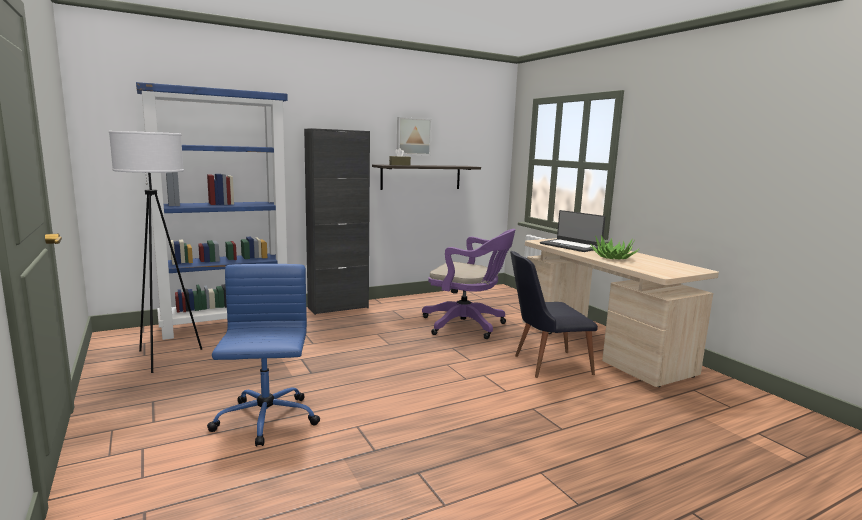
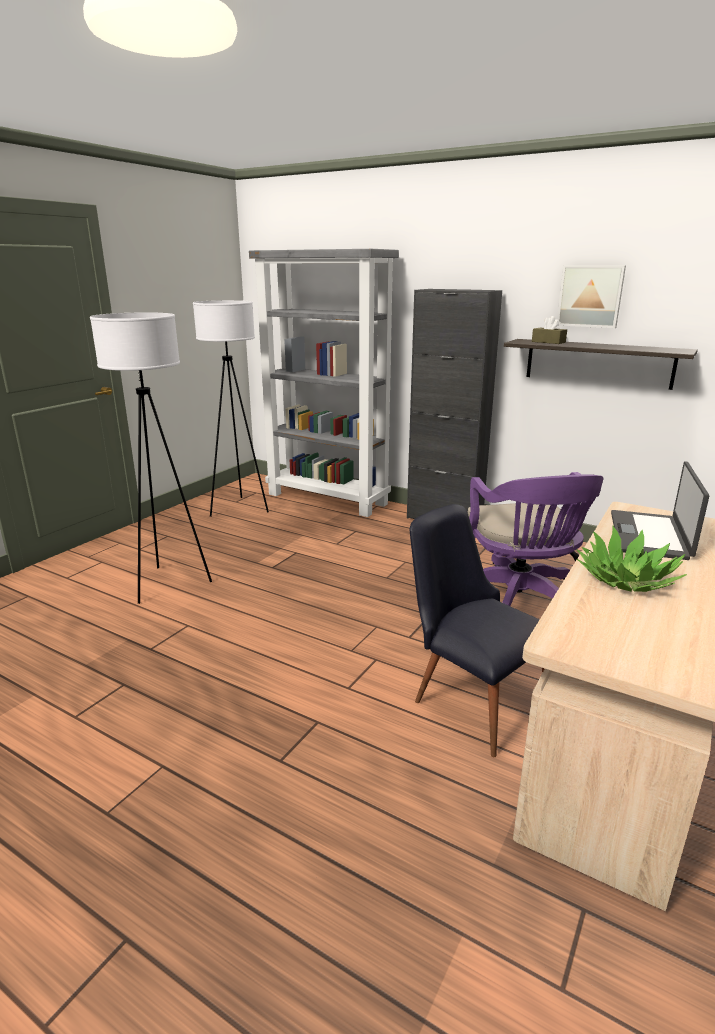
camera: 60 degrees right, 10 degrees up
(227, 324) = (328, 499): blue bookcase -> grey bookcase
(265, 420) = (168, 584): blue office chair -> white floor lamp

